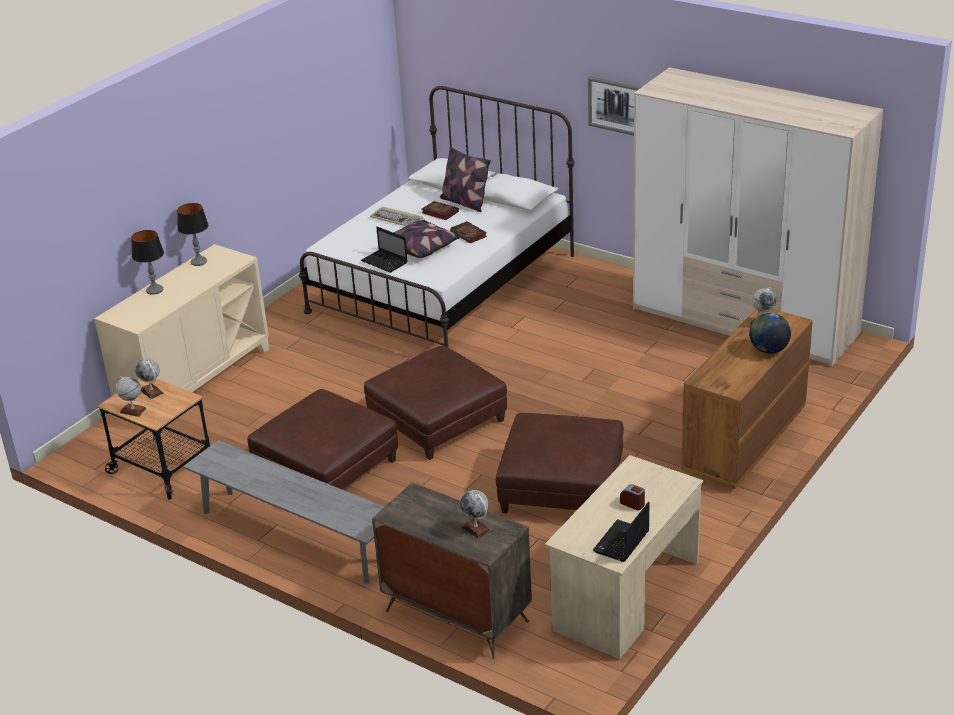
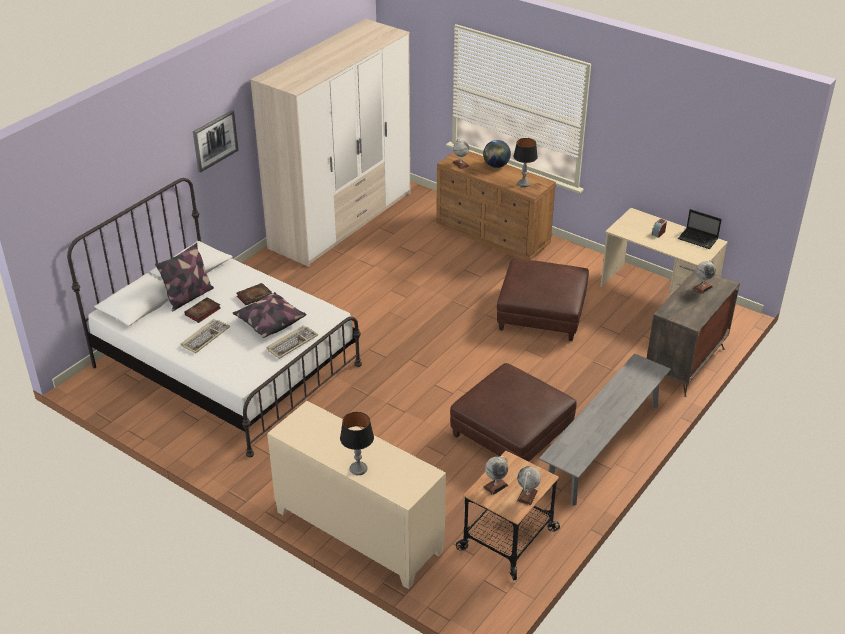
camera: 90 degrees left, 5 degrees up
(198, 262) = (305, 441): table lamp -> table lamp (523, 183)
(385, 262) = (292, 343): laptop -> keyboard
(436, 420) = (451, 371): brown ottoman -> none

